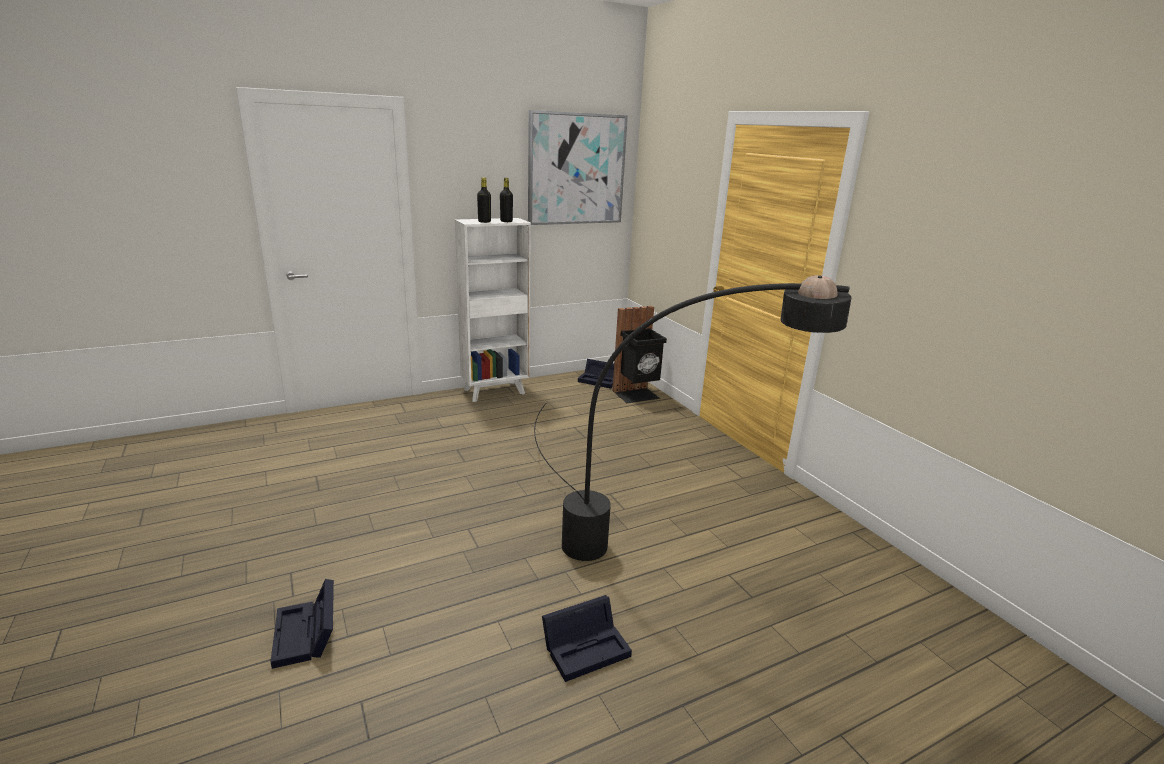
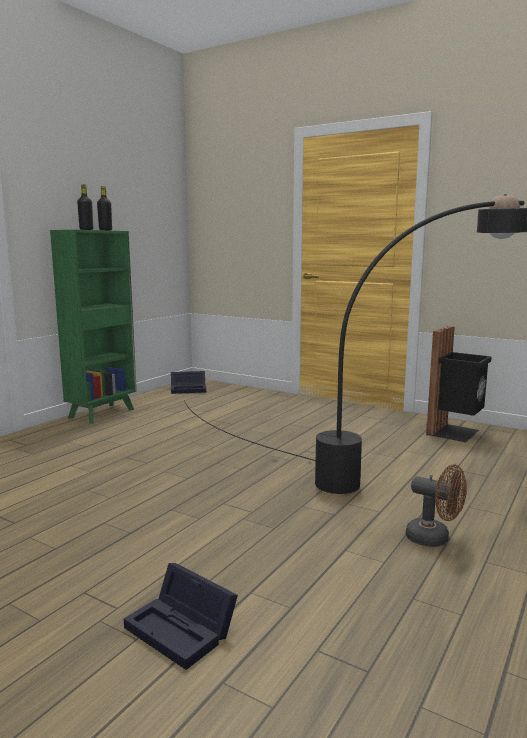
camera: 30 degrees left, 10 degrees down
(495, 391) = (103, 413): white bookcase -> green bookcase
(576, 169) = (145, 189): picture -> none
(587, 647) = (434, 539): black storage box -> brown fan
(637, 395) = (234, 392): black trash can -> black trash can (455, 432)

